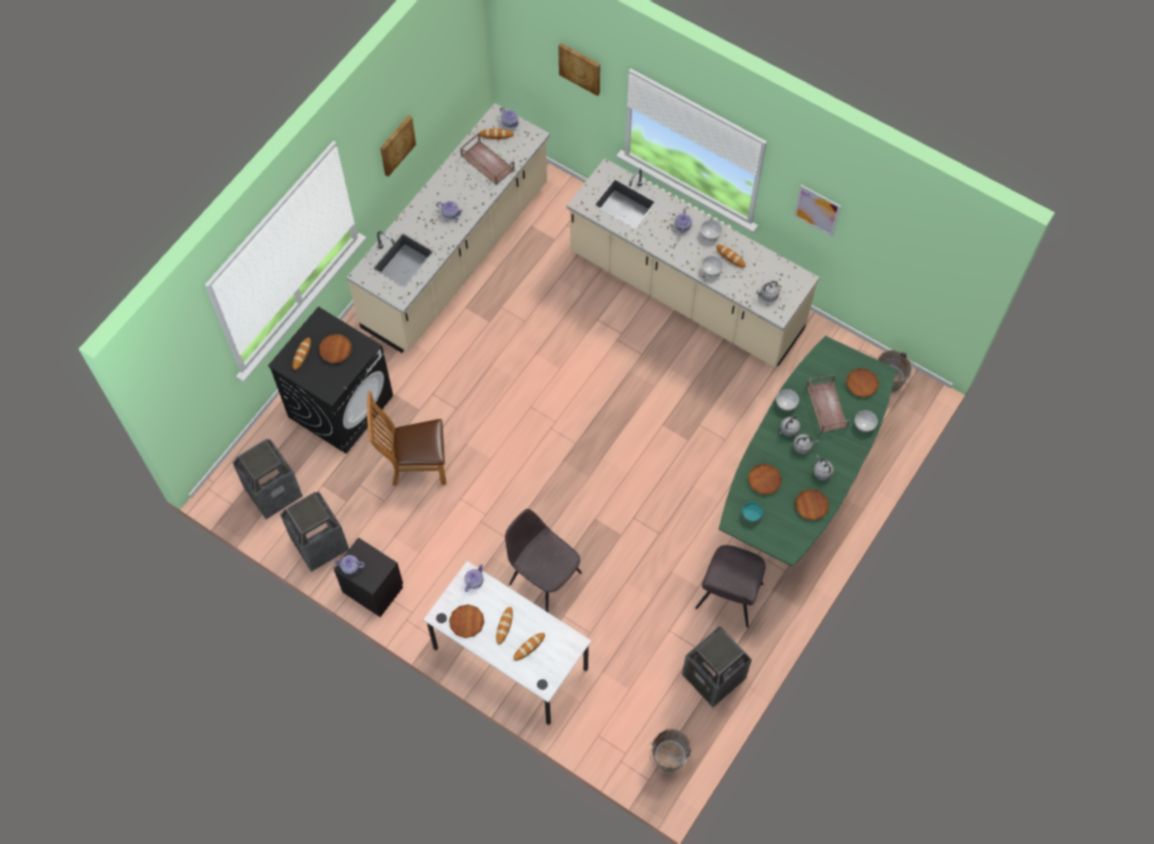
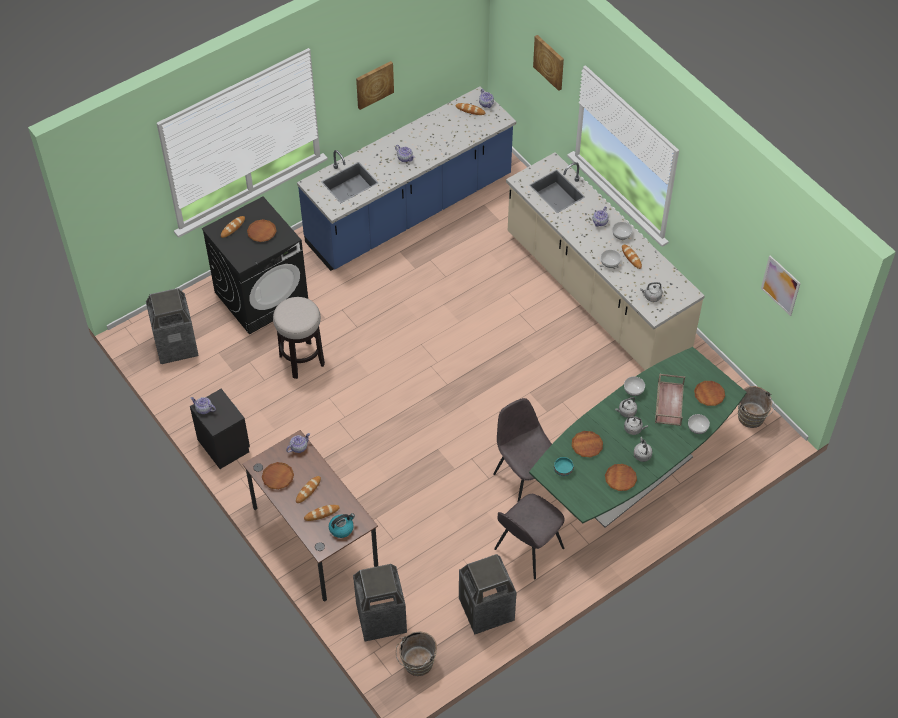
camera: 20 degrees right, 10 degrees down
(319, 544) = (195, 397): trash can -> trash can (381, 619)
(414, 465) = (302, 360): brown chair -> stool
(457, 257) = (410, 211): beige counter -> blue counter
(487, 162) = (453, 129): brown tray -> none
(510, 658) = (315, 537): white desk -> brown desk
(543, 577) = (372, 481): grey chair -> grey chair (525, 477)
(556, 656) = (341, 528): none -> kettle
(817, 210) = (712, 227): picture -> picture (780, 285)

